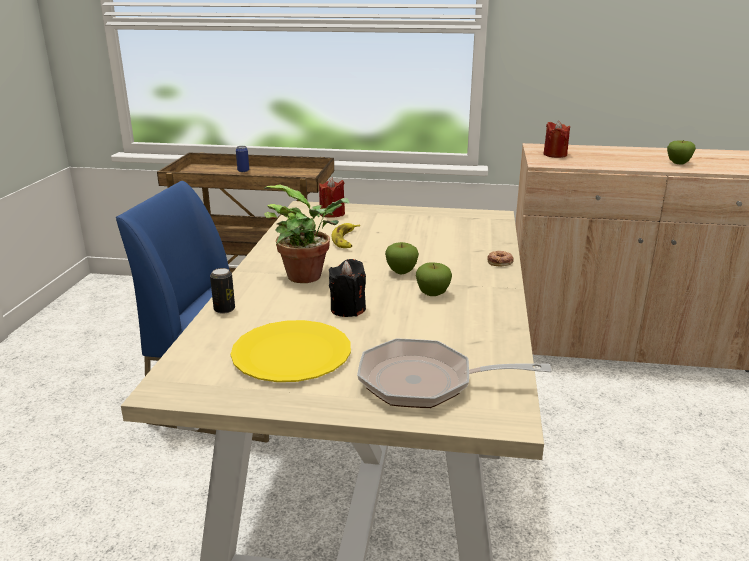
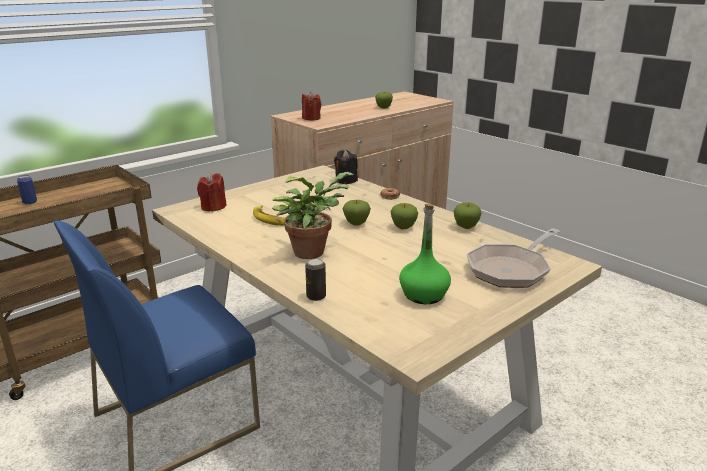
camera: 50 degrees left, 0 degrees up
(292, 354) = (424, 295): yellow plate -> green bottle
(348, 309) = (385, 257): black candle -> black candle (346, 180)
(496, 323) = (466, 227): none -> apple

